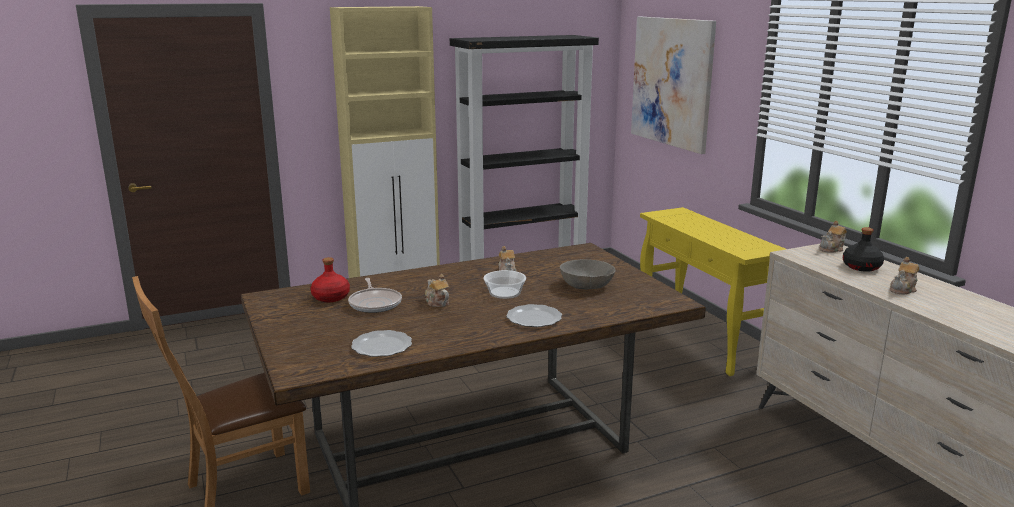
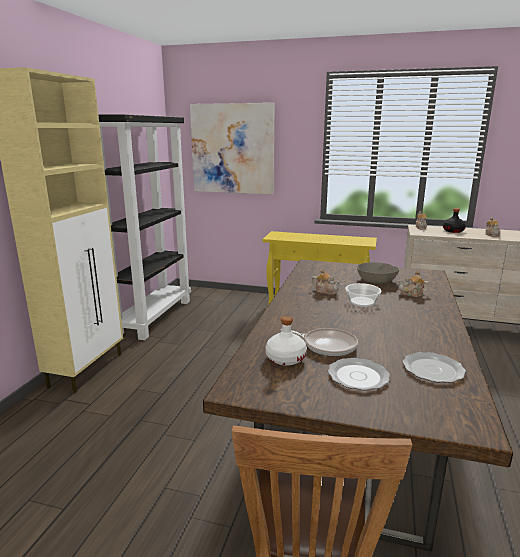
camera: 50 degrees left, 0 degrees up
(331, 297) = (285, 358): red bottle -> white bottle
(437, 302) = (354, 325): teapot -> teapot (412, 294)
(535, 318) = (423, 308): plate -> plate (359, 376)

